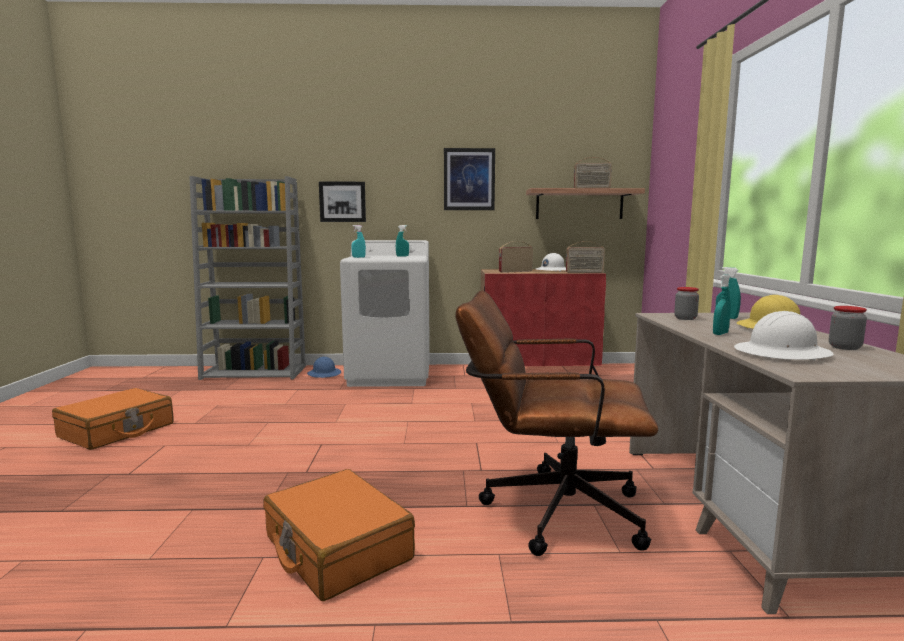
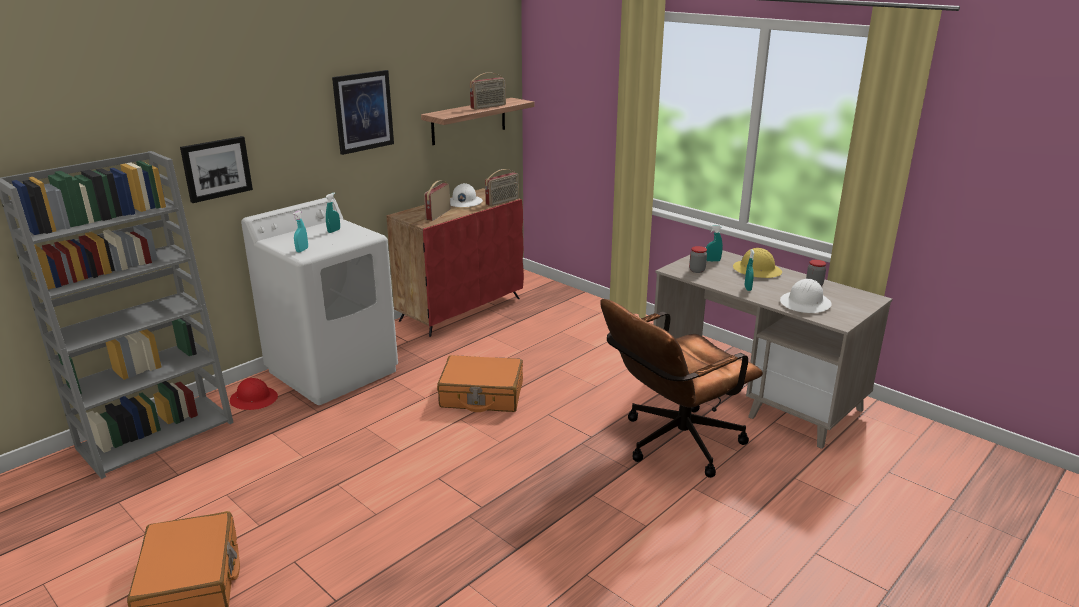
camera: 45 degrees left, 15 degrees up
(324, 374) = (254, 399): blue hard hat -> red hard hat
(337, 548) = (614, 541): orange suitcase -> orange suitcase (481, 395)

